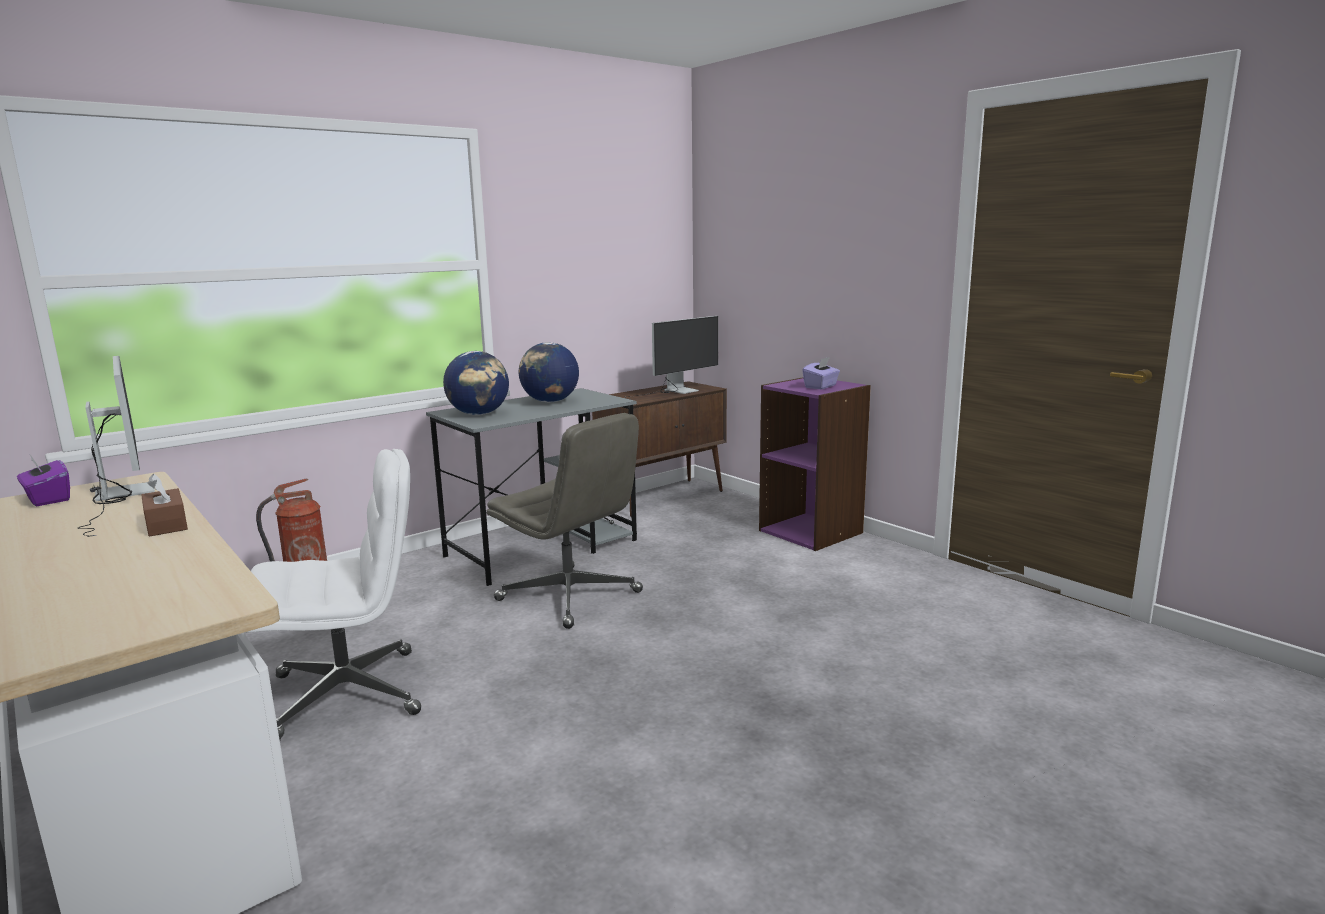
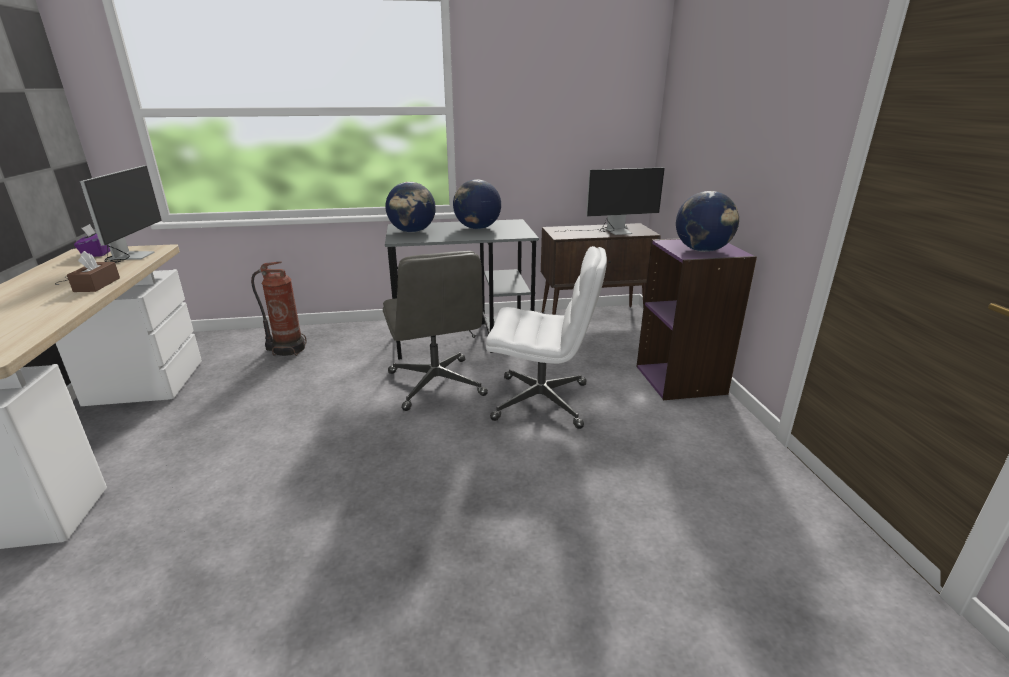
camera: 30 degrees right, 10 degrees up
(349, 694) = (239, 415): white office chair -> white office chair (542, 401)
(821, 386) = (702, 250): purple tissue box -> globe

